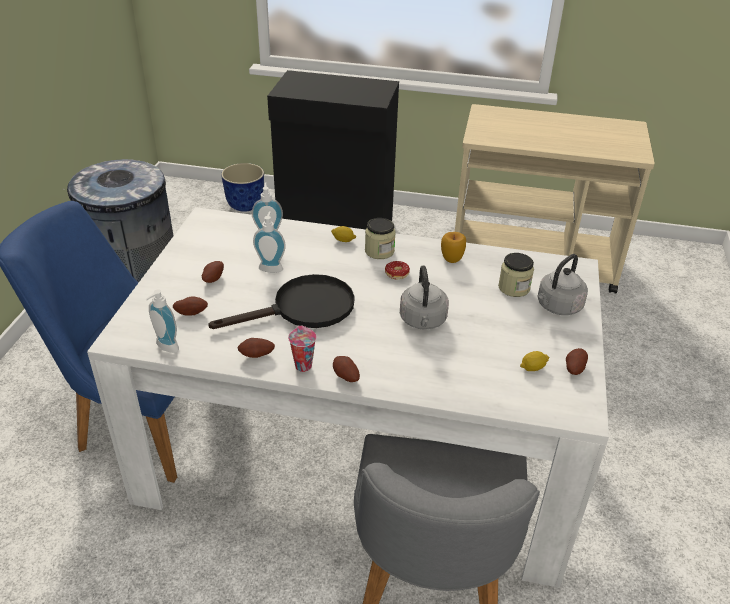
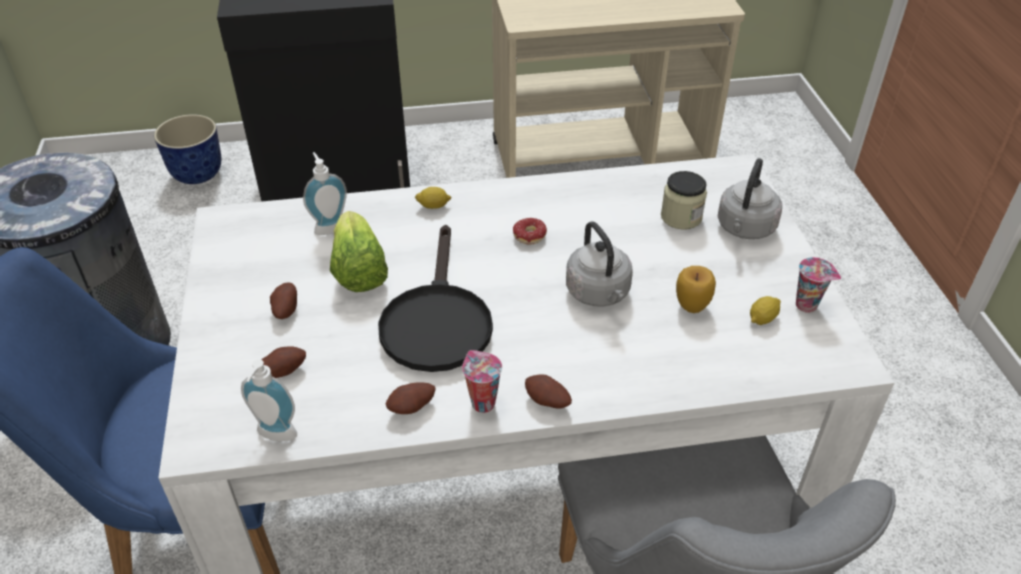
camera: 20 degrees left, 5 degrees up
(271, 267) = (358, 270): soap dispenser -> lettuce
(303, 309) = (436, 321): black frying pan -> black frying pan turned 135 degrees clockwise
(379, 251) = (489, 210): jar -> none
(452, 259) = (585, 197): apple -> apple (692, 305)
(574, 368) = (808, 305): potato -> cup

